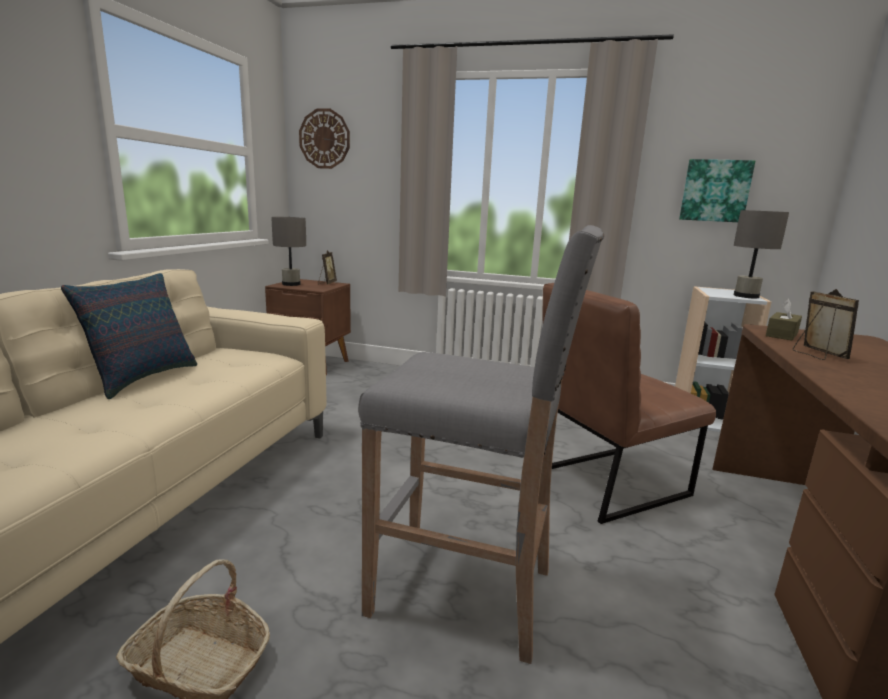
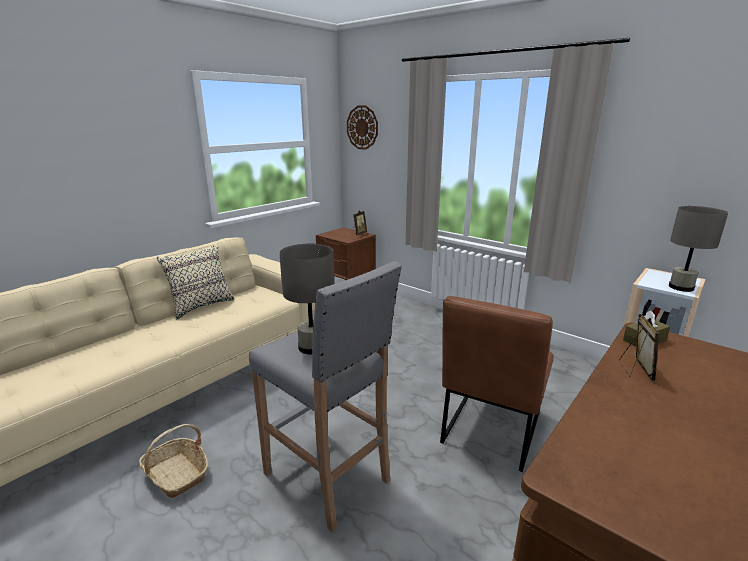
camera: 25 degrees right, 5 degrees up
(144, 379) = (202, 307): blue pillow -> beige pillow
(291, 284) = (333, 234): grey table lamp -> grey table lamp (311, 347)
(606, 483) = (490, 428): brown chair -> brown chair turned 60 degrees counterclockwise
(715, 191) = (673, 181): picture -> none

